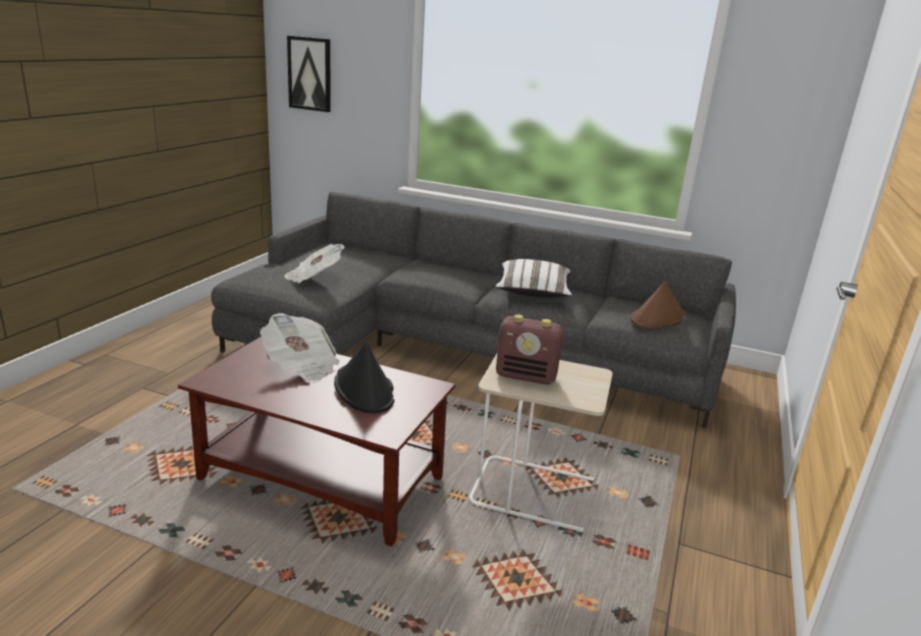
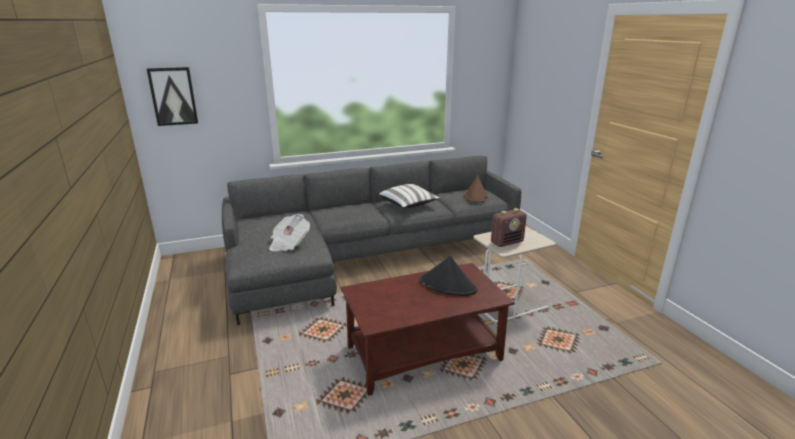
camera: 40 degrees left, 0 degrees up
(301, 366) = (397, 291): newspaper -> none

